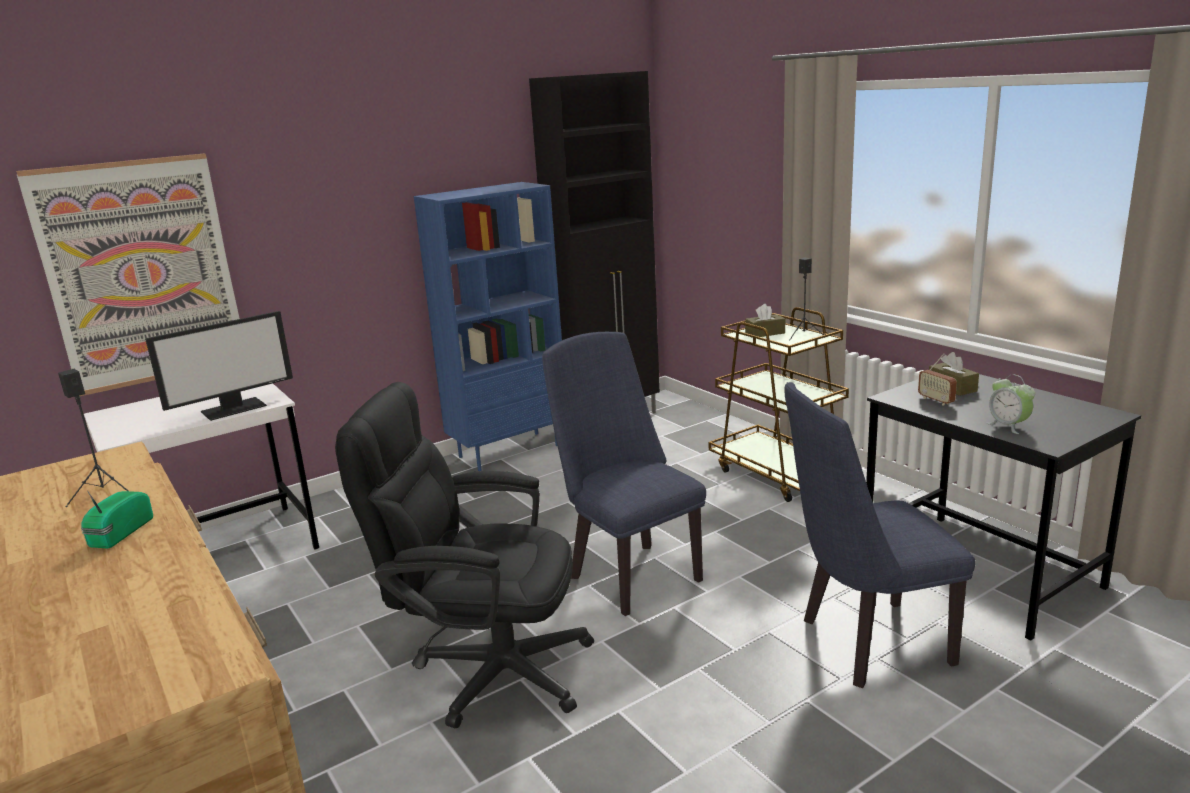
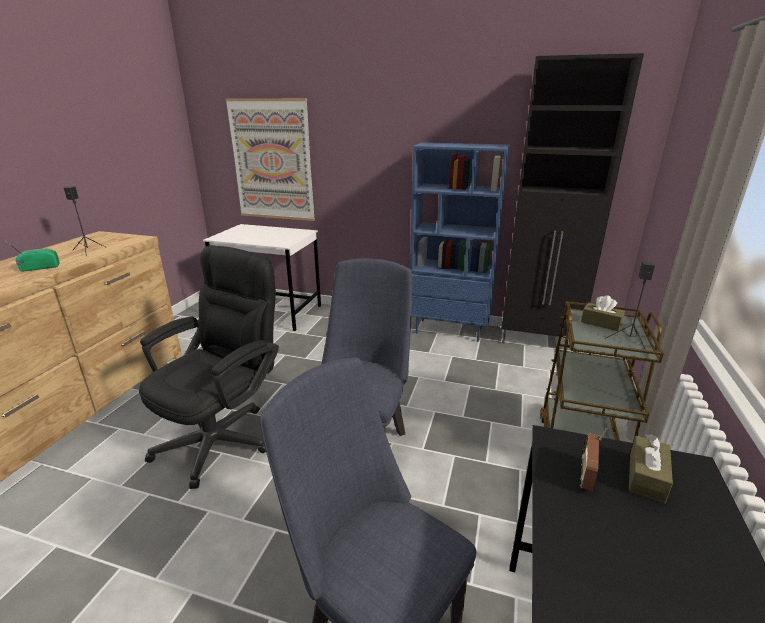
camera: 50 degrees right, 5 degrees up
(234, 408) = (269, 241): monitor -> none
(486, 669) = (224, 435): black office chair -> black office chair turned 60 degrees clockwise
(1008, 426) = (585, 570): alarm clock -> none

